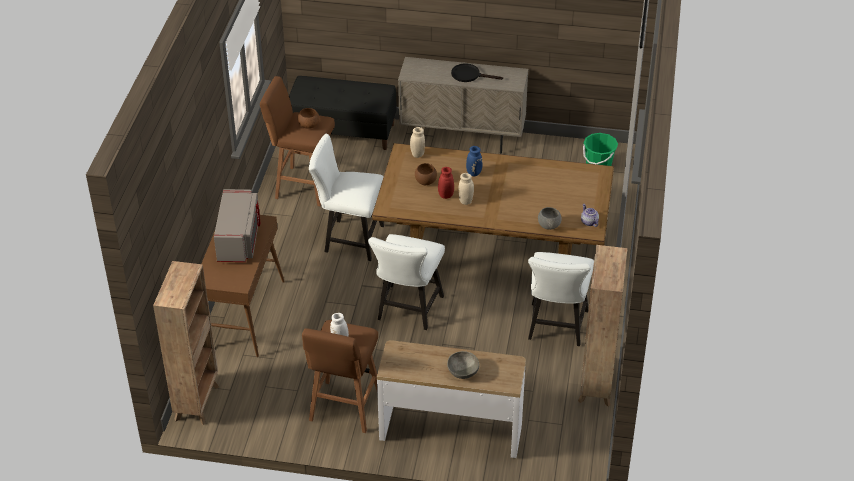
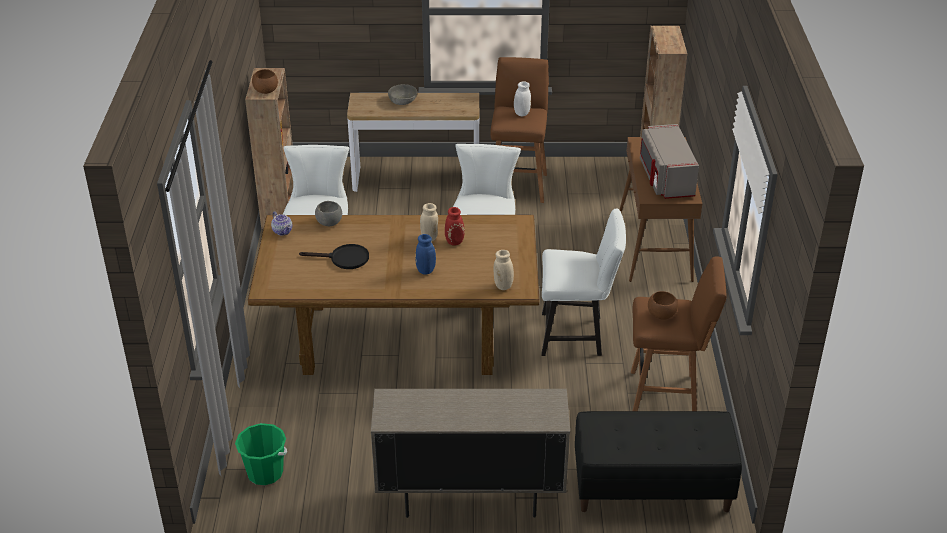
camera: 170 degrees right, 5 degrees down
(425, 182) = (483, 255): brown bowl -> brown bowl (266, 91)
(469, 75) = (460, 407): black frying pan -> black frying pan (344, 259)

